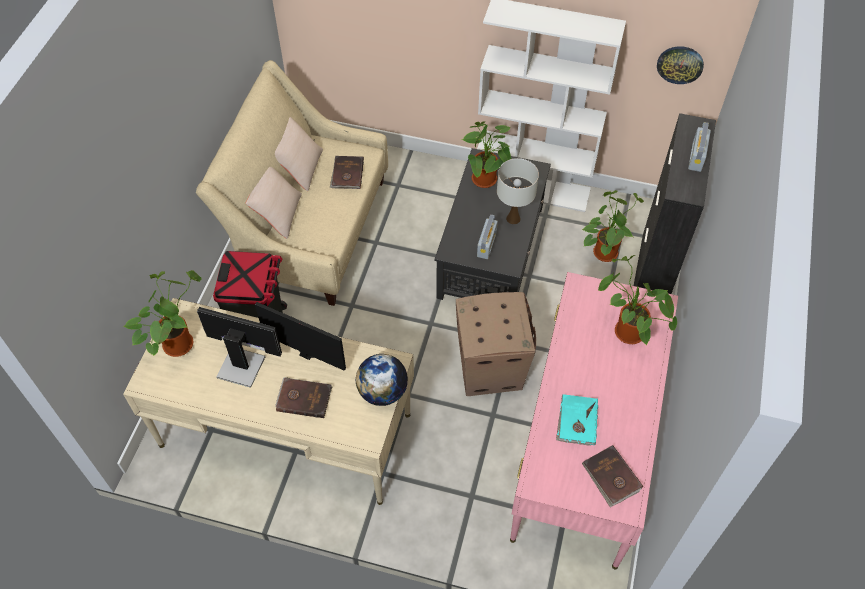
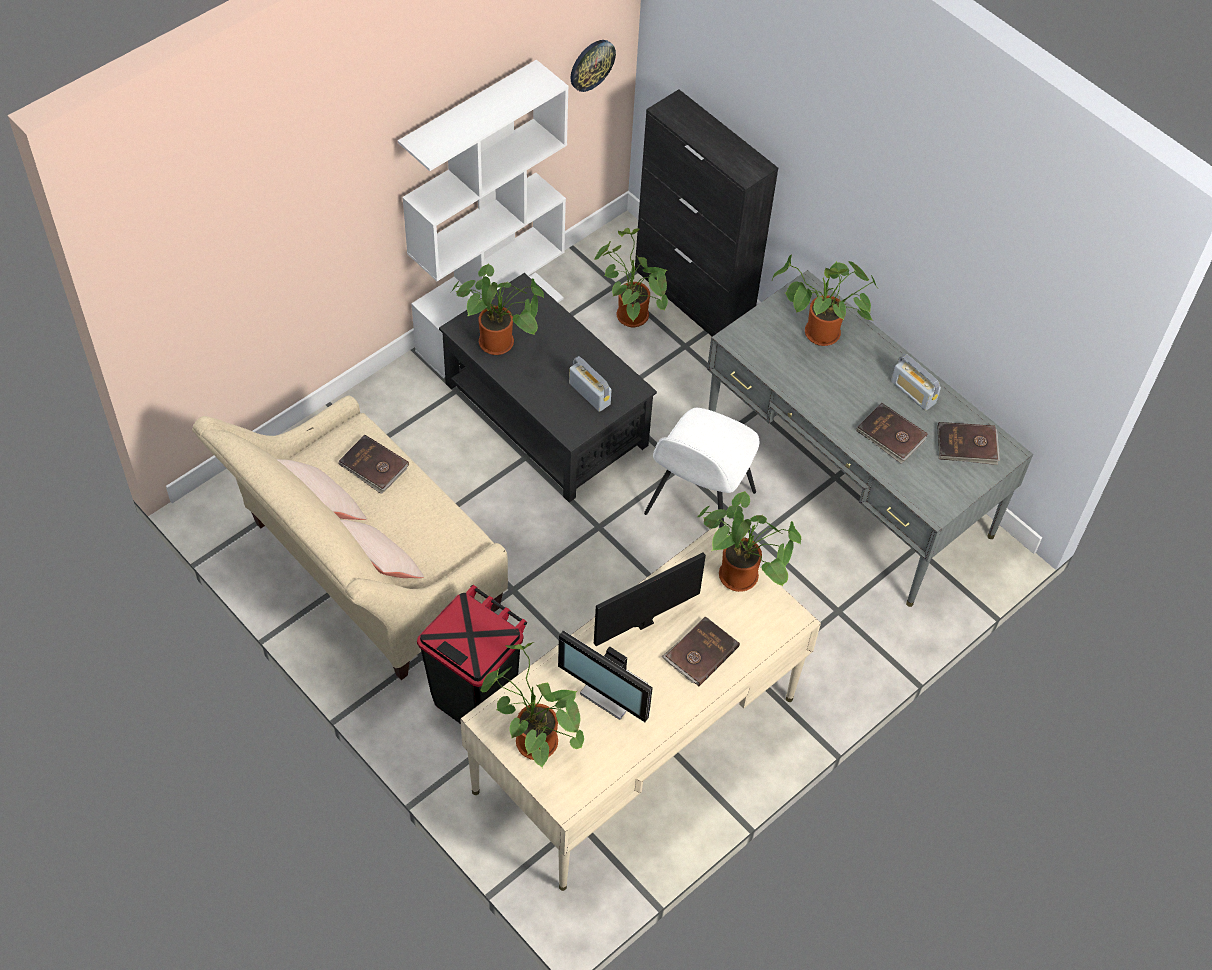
camera: 60 degrees left, 0 degrees up
(241, 365) = (612, 692): monitor -> monitor turned 105 degrees counterclockwise
(382, 392) = (743, 577): globe -> potted plant
(490, 367) = (698, 505): cardboard box -> white chair
(513, 219) = (573, 350): white table lamp -> none
(577, 421) = (891, 435): turquoise book -> brown book
(584, 445) = (847, 479): pink desk -> grey desk
(696, 157) = (714, 133): radio -> radio (913, 392)

